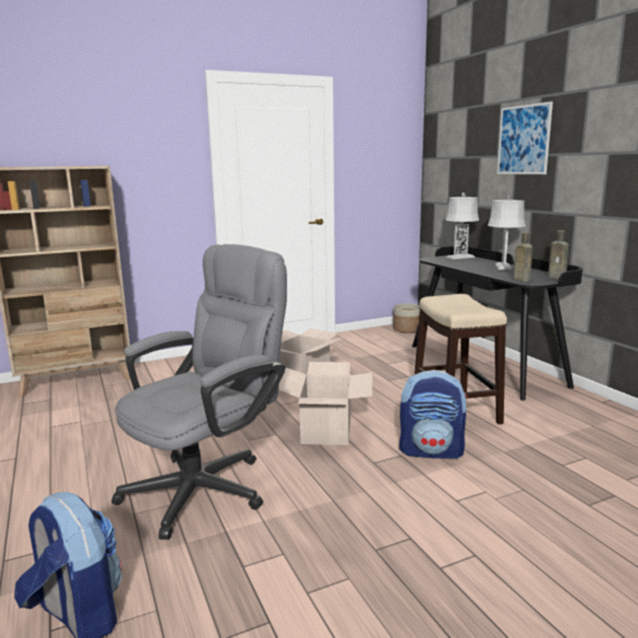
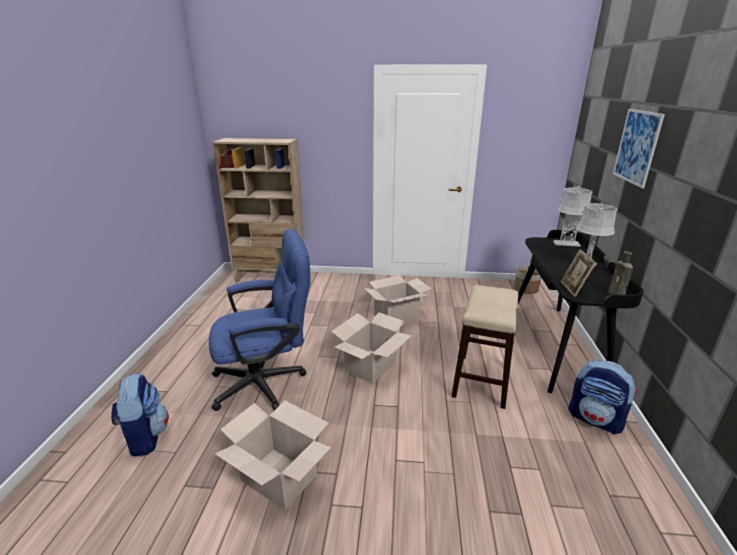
camera: 30 degrees right, 10 degrees up
(209, 485) = (267, 382): grey office chair -> blue office chair
(346, 572) = (278, 478): none -> cardboard box
(431, 451) = (422, 411): backpack -> backpack (595, 419)
(520, 280) = (573, 289): brown bottle -> picture frame

